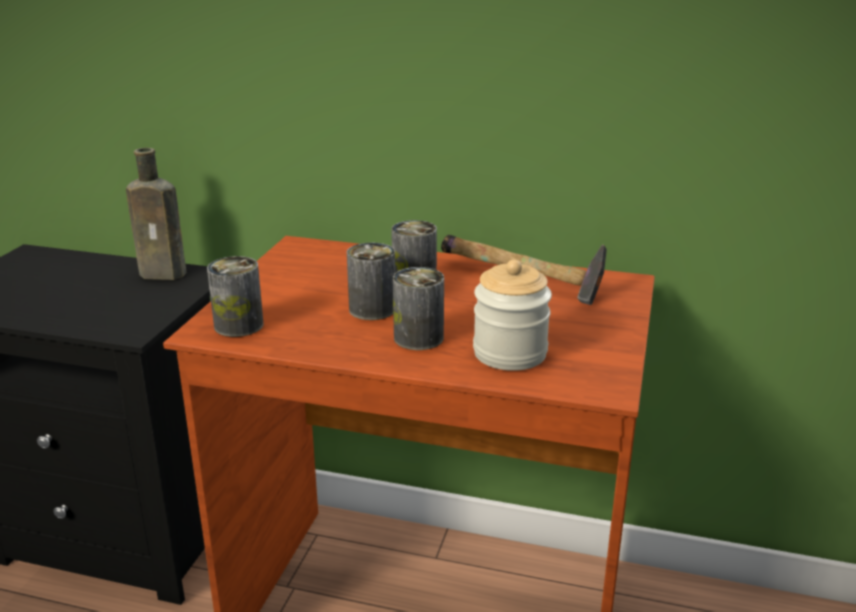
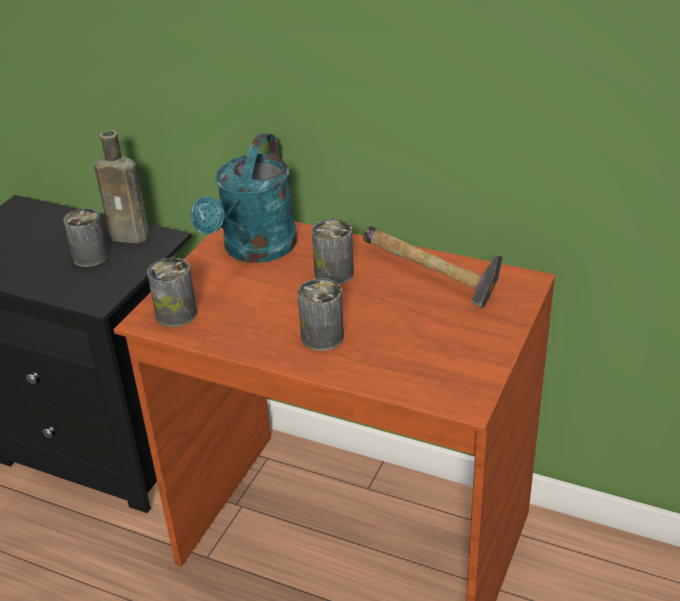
camera: 10 degrees right, 10 degrees up
(318, 267) = (255, 250): none -> turquoise watering can
(372, 309) = (290, 302): can -> can (90, 257)
(510, 353) = (395, 359): jar -> none

